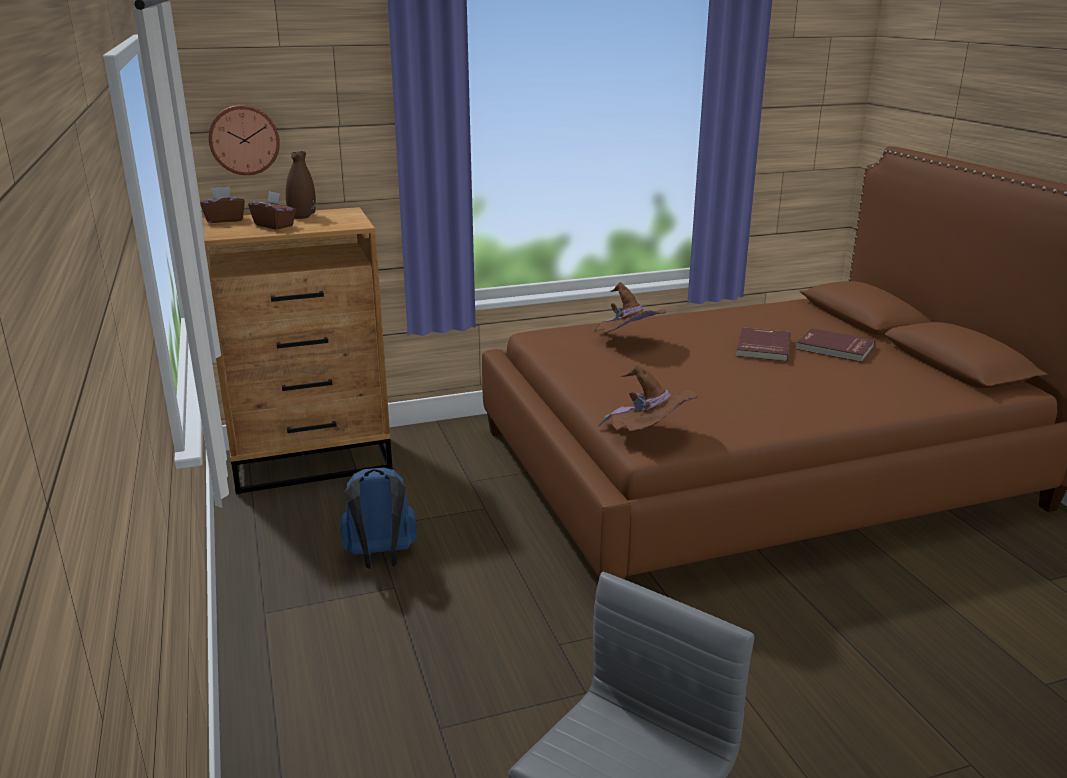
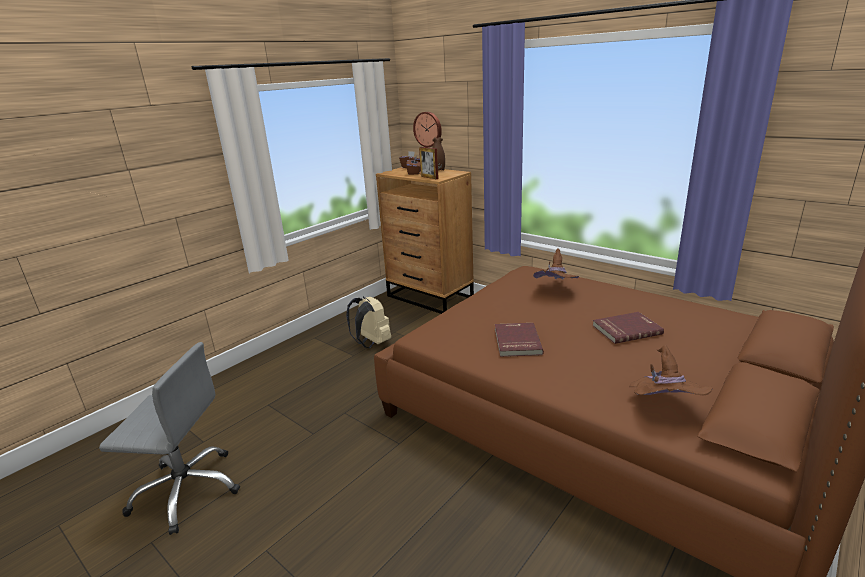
camera: 60 degrees right, 0 degrees up
(334, 226) = (429, 177): none -> picture frame
(380, 558) = (372, 343): blue backpack -> beige backpack
(649, 436) = (434, 333): brown hat -> brown hat (664, 406)
(834, 348) = (680, 355): red book -> red book (516, 341)

